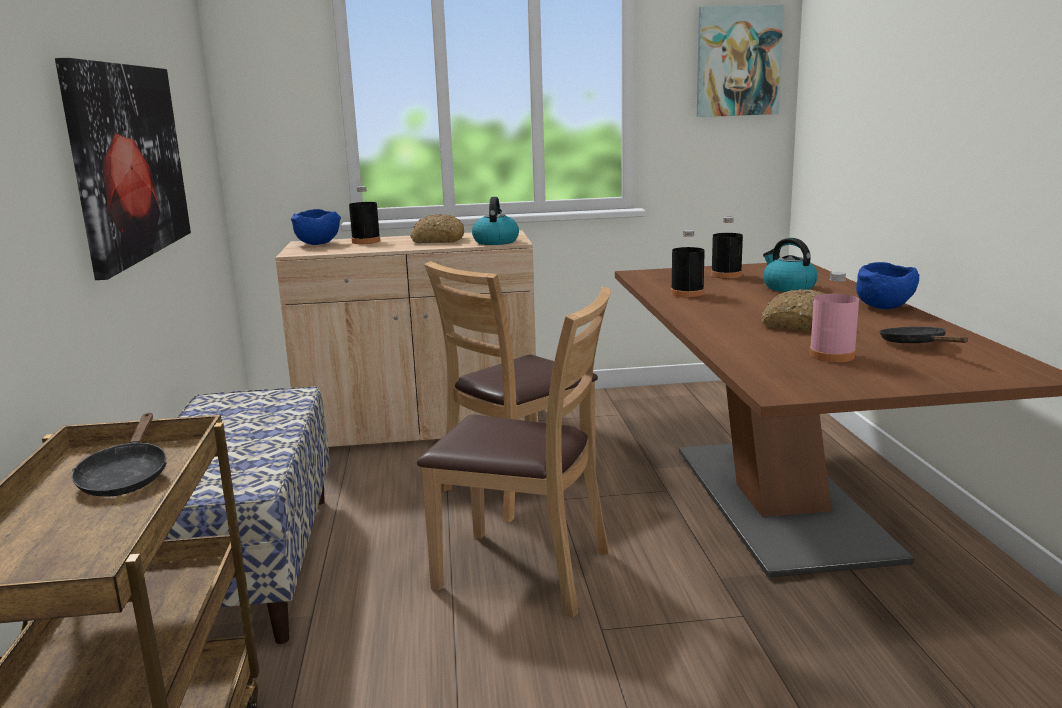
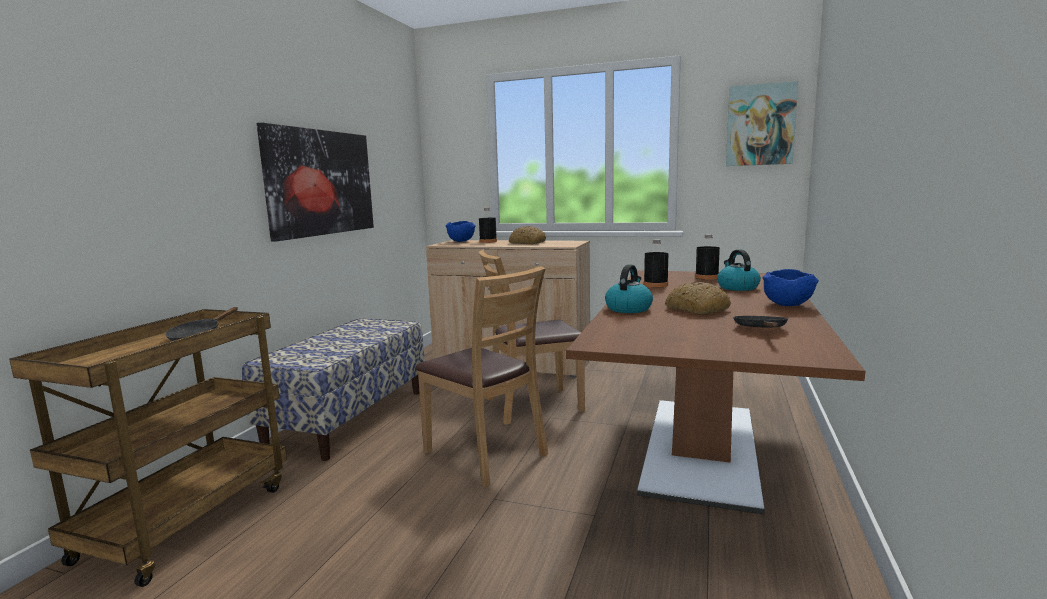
camera: 25 degrees right, 5 degrees down
(495, 241) = (557, 245): kettle -> kettle (628, 308)
(832, 355) = (679, 328): pink bottle -> none

